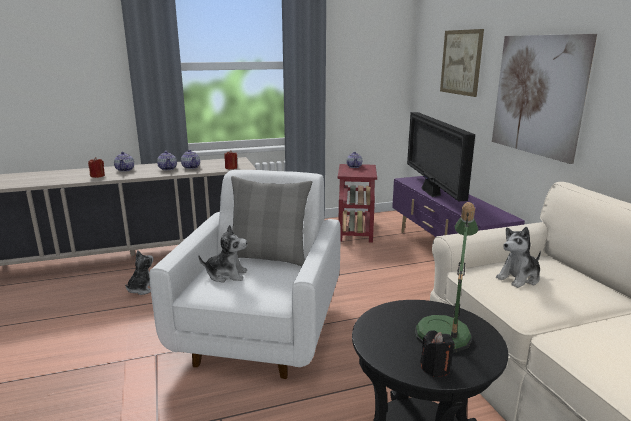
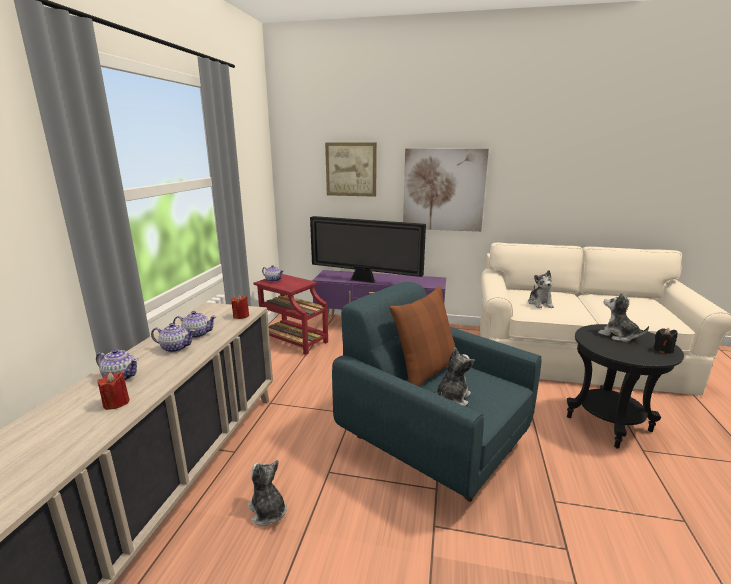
camera: 60 degrees left, 0 degrees up
(261, 330) = (431, 442): white armchair -> blue armchair
(268, 257) = (426, 371): grey pillow -> brown pillow
(446, 330) = (618, 336): table lamp -> plush toy

